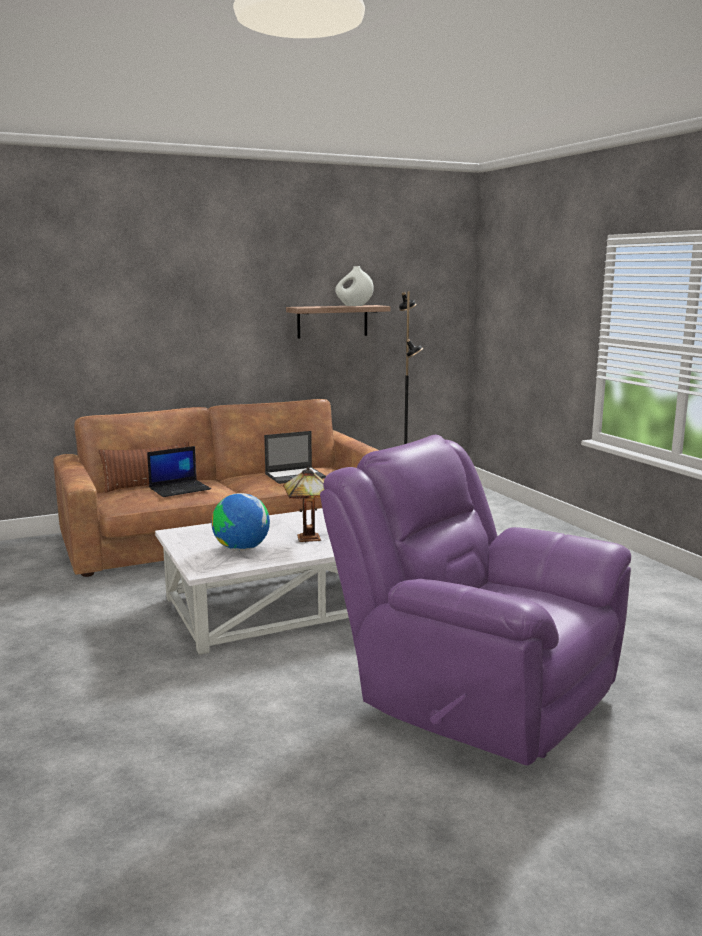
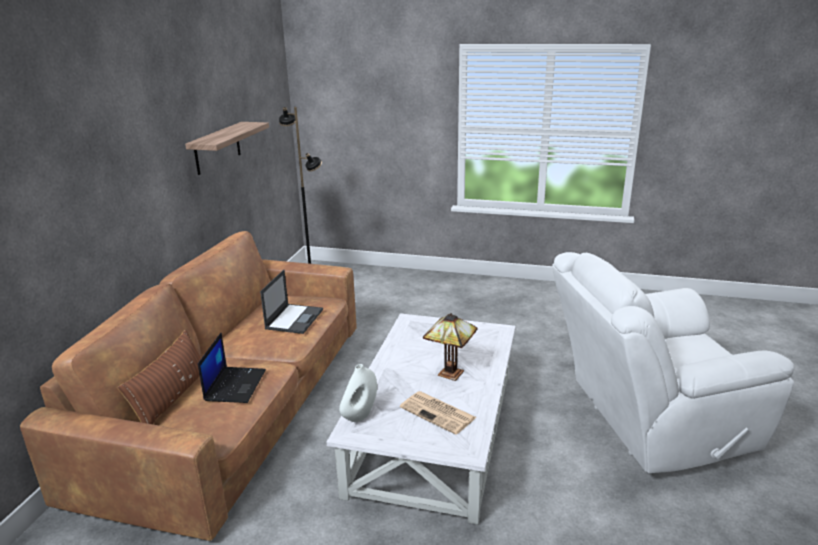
camera: 50 degrees left, 10 degrees up
(241, 549) = (439, 413): globe -> newspaper
(354, 305) = (238, 128): white vase -> white vase (360, 415)
(474, 695) = (647, 426): purple armchair -> white armchair

